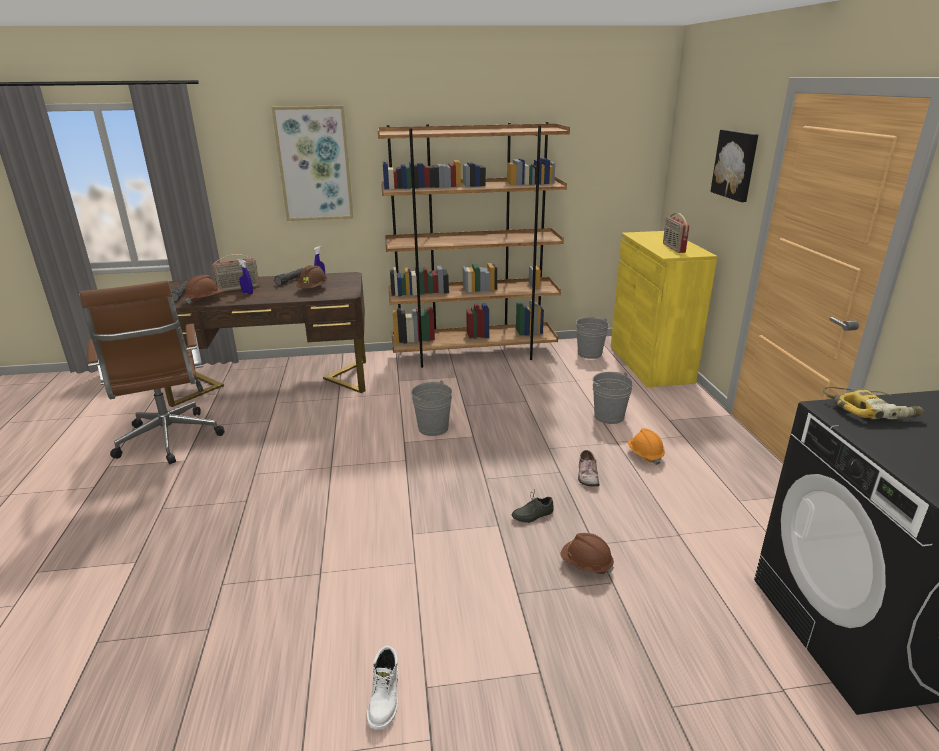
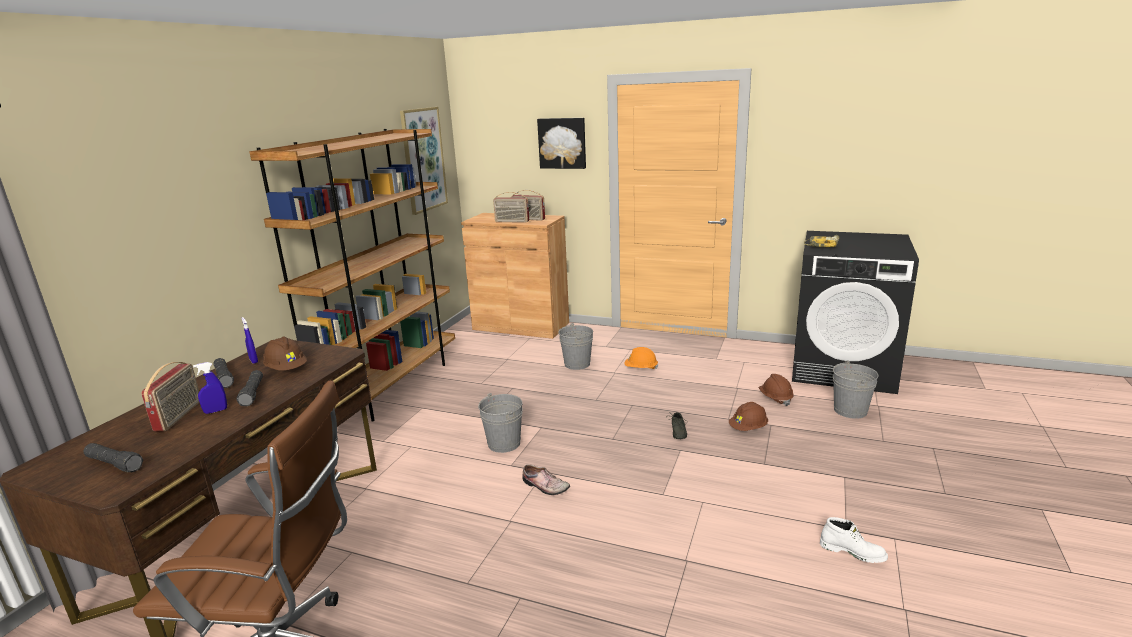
camera: 60 degrees left, 5 degrees down
(205, 300) = (181, 445): brown hard hat -> brown hard hat (775, 398)
(273, 293) = (253, 394): none -> black flashlight
(314, 164) = (179, 213): picture -> picture (423, 160)
(586, 475) = (646, 396): shoe -> shoe (544, 486)
(589, 353) = (471, 340): grey bucket -> grey bucket (850, 410)
(650, 364) = (521, 326): yellow cabinet -> brown cabinet
(653, 245) = (512, 221): none -> radio

